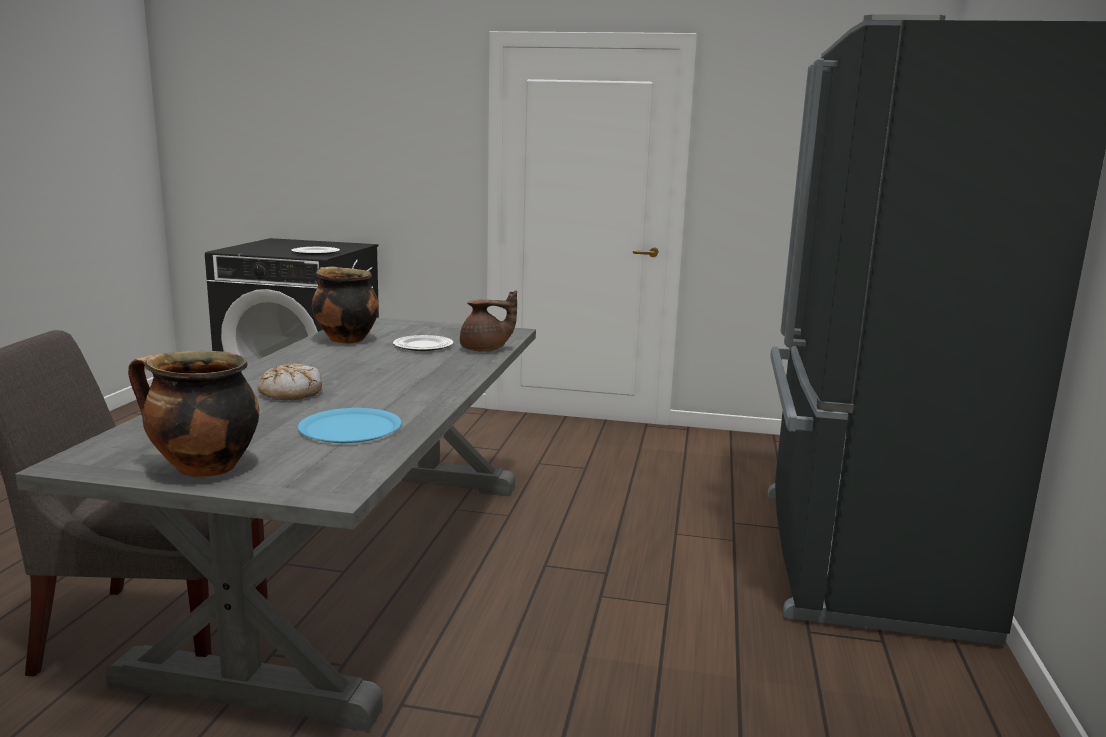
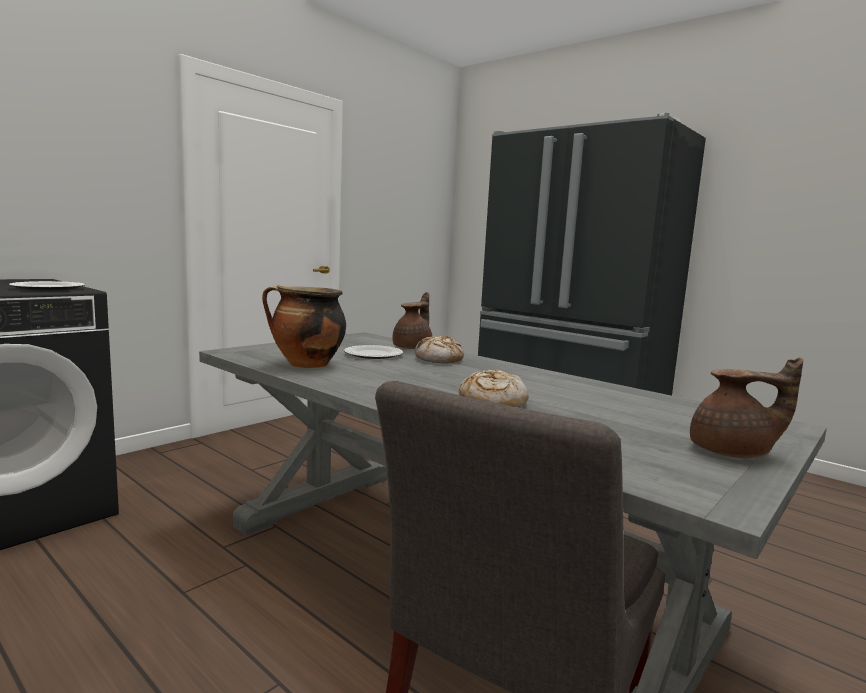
camera: 60 degrees left, 5 degrees down
(202, 468) = (733, 453): cooking pot -> brown teapot
(350, 428) = (619, 402): blue plate -> none
(441, 362) = (439, 359): none -> bread

